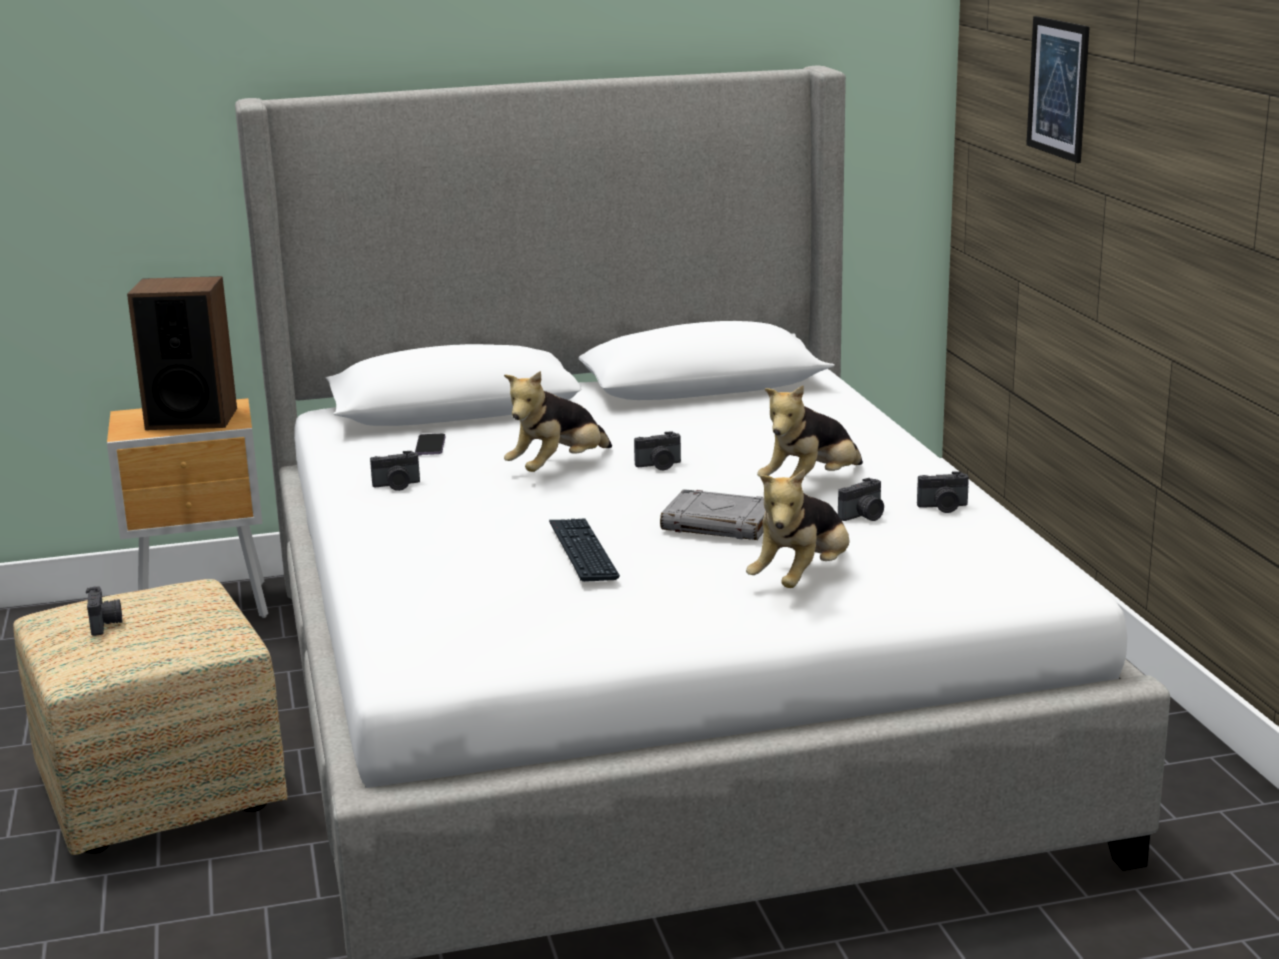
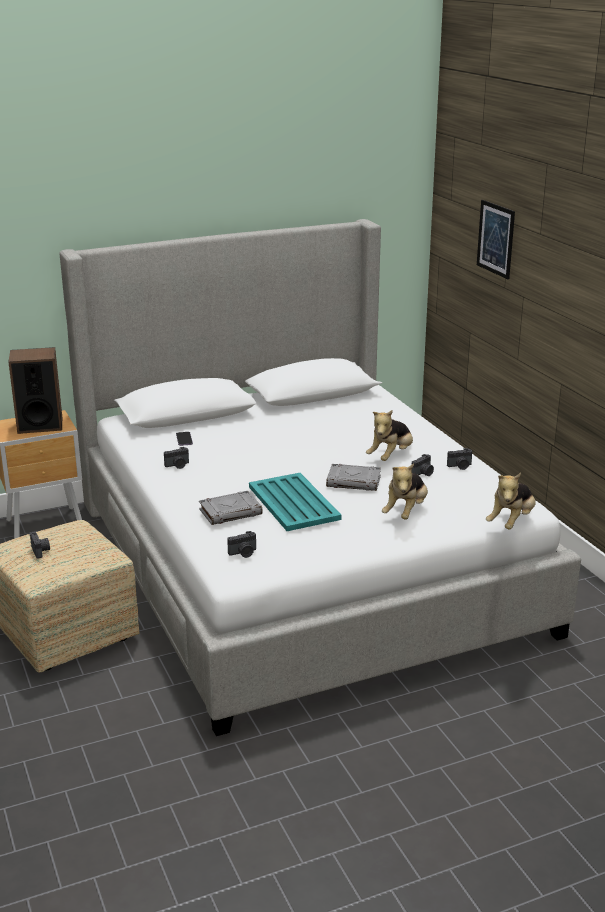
camera: 10 degrees left, 5 degrees up
(454, 562) = (231, 512): none -> grey book
(558, 468) = (258, 451): plush toy -> plush toy (511, 522)
(583, 551) = (293, 502): keyboard -> turquoise tray
(659, 466) = (310, 447): camera -> camera (243, 553)

